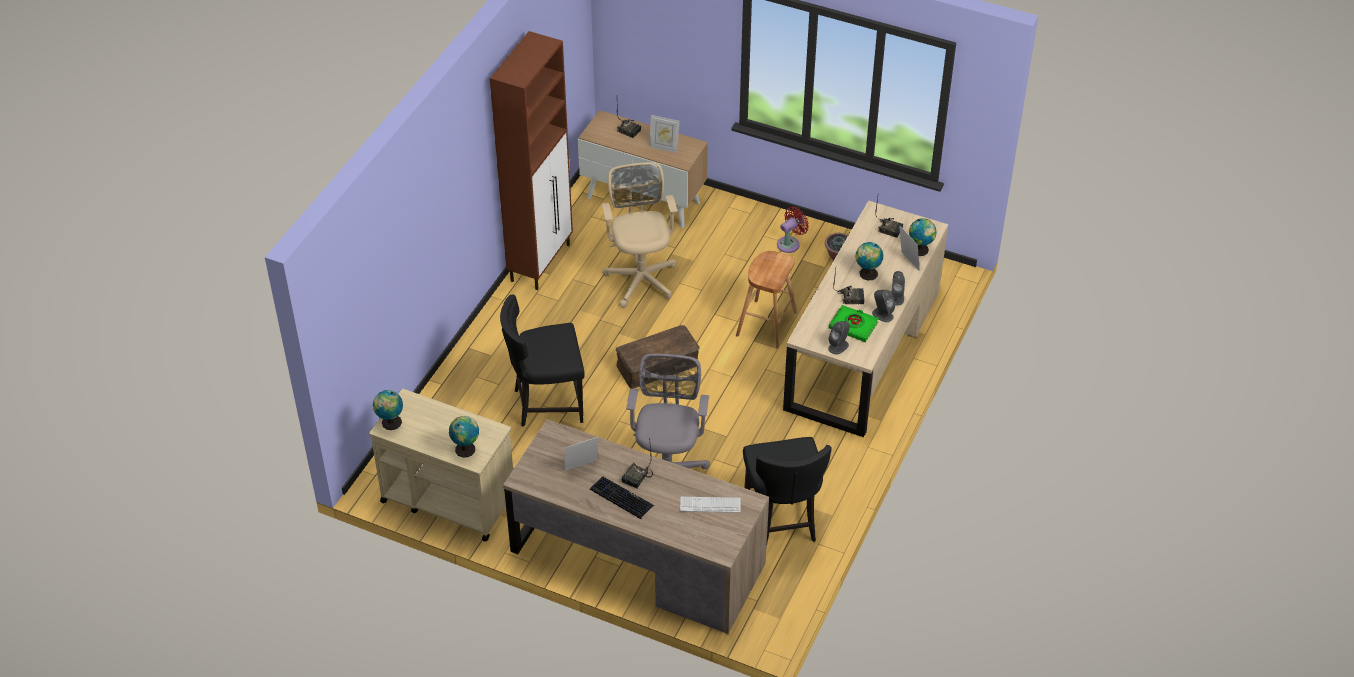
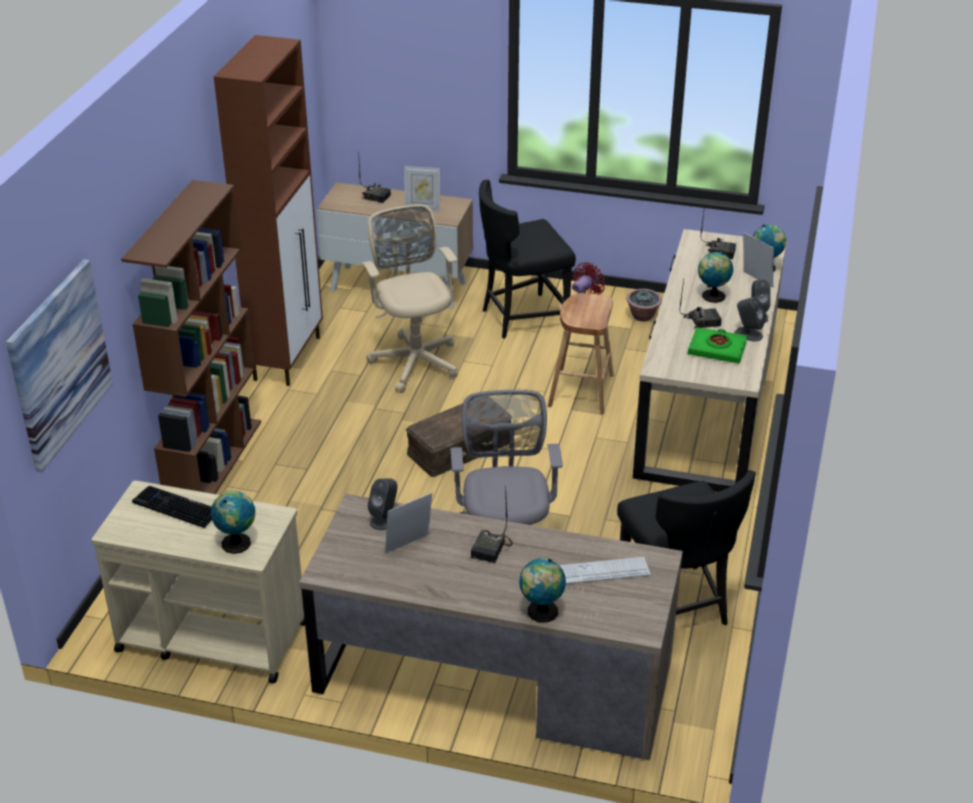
camera: 10 degrees left, 10 degrees down
(357, 312) = (59, 364): none -> picture
(390, 423) = (121, 524): globe -> globe (541, 613)
(469, 353) = (213, 461): none -> brown bookcase
(546, 403) = (326, 506): black chair -> black chair (522, 317)
(621, 498) = (476, 578): keyboard -> keyboard (176, 507)
(838, 346) = (707, 372): grey speaker -> grey speaker (385, 519)

